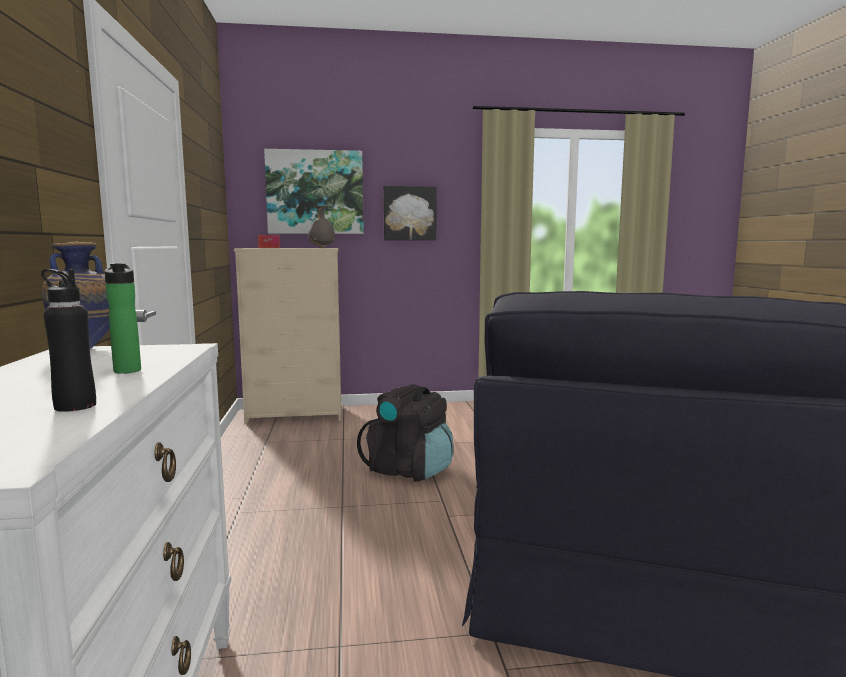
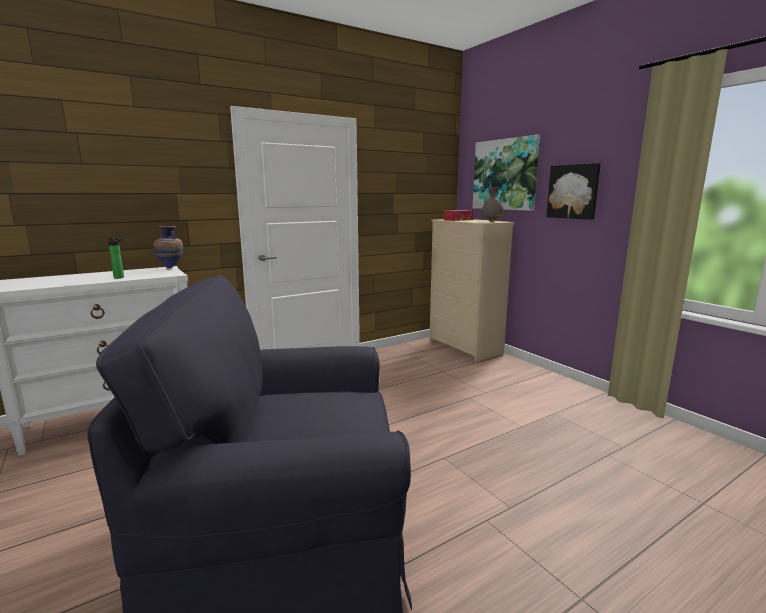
camera: 65 degrees right, 5 degrees up
(75, 406) = (61, 283): black bottle -> none
(409, 470) = (414, 405): black backpack -> none

